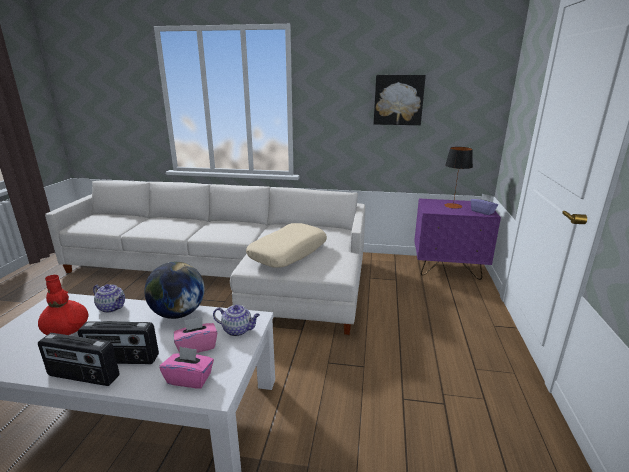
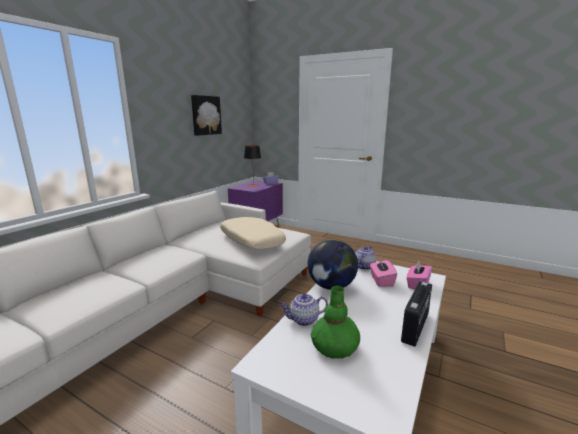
camera: 70 degrees left, 5 degrees down
(66, 329) = (335, 347): red vase -> green vase
(112, 308) = (303, 320): teapot -> teapot turned 150 degrees counterclockwise
(122, 359) = (394, 310): radio -> none

